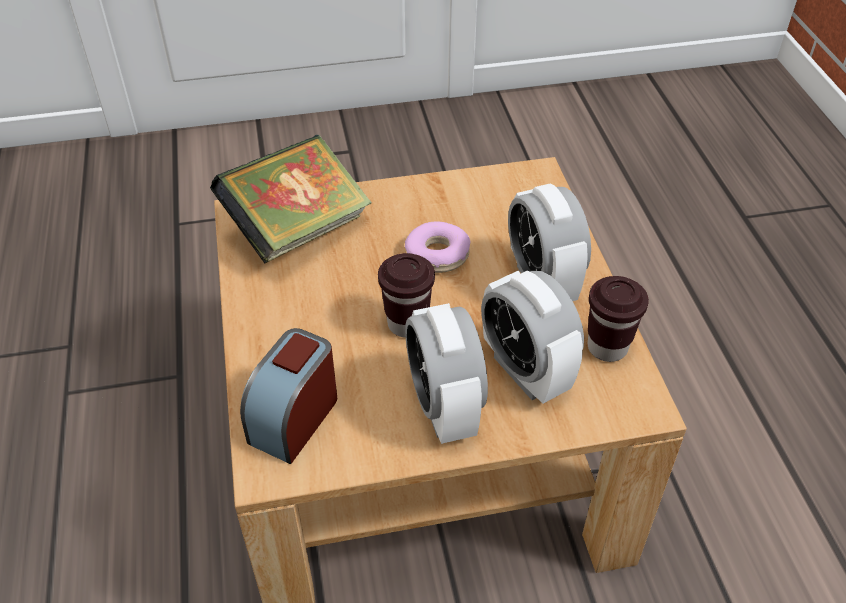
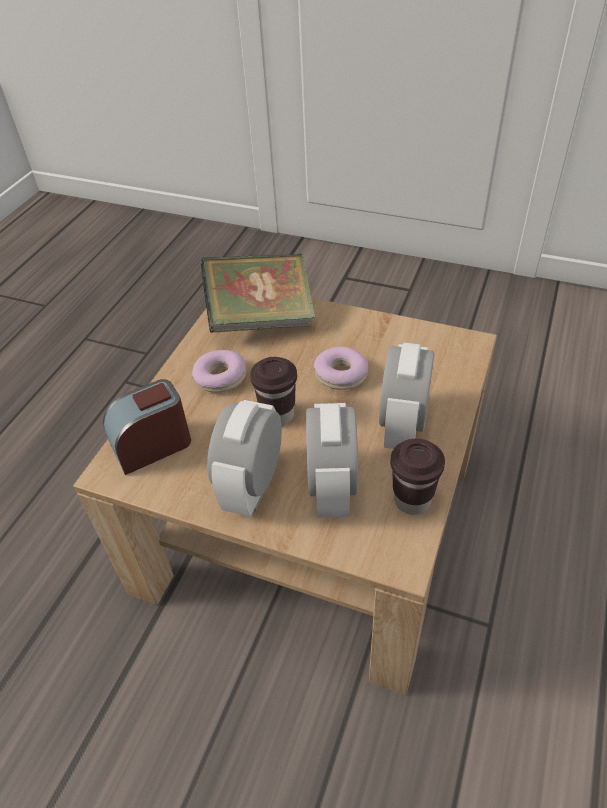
camera: 35 degrees right, 0 degrees up
(307, 311) = (220, 377): none -> donut

